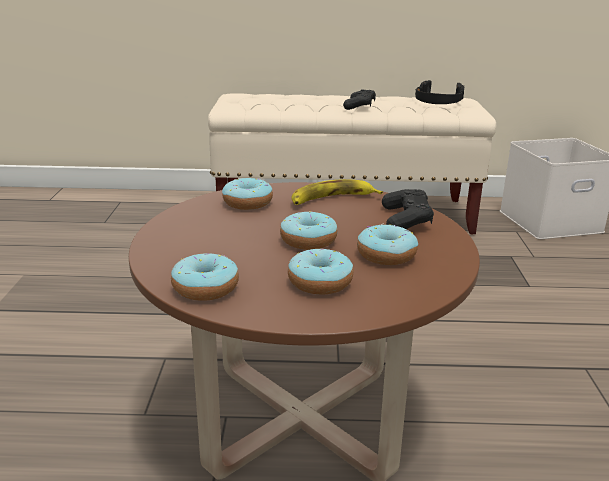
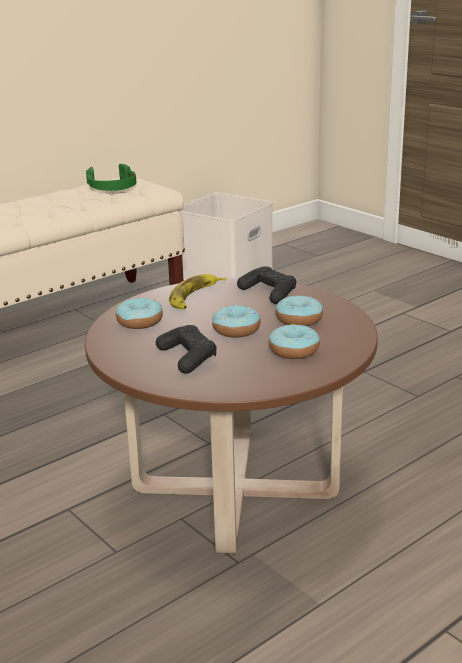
camera: 40 degrees left, 0 degrees up
(205, 288) = (235, 383): donut -> none
(359, 106) = (53, 209): black game controller -> black game controller (187, 358)
(438, 102) = (112, 187): black headphones -> green headphones

